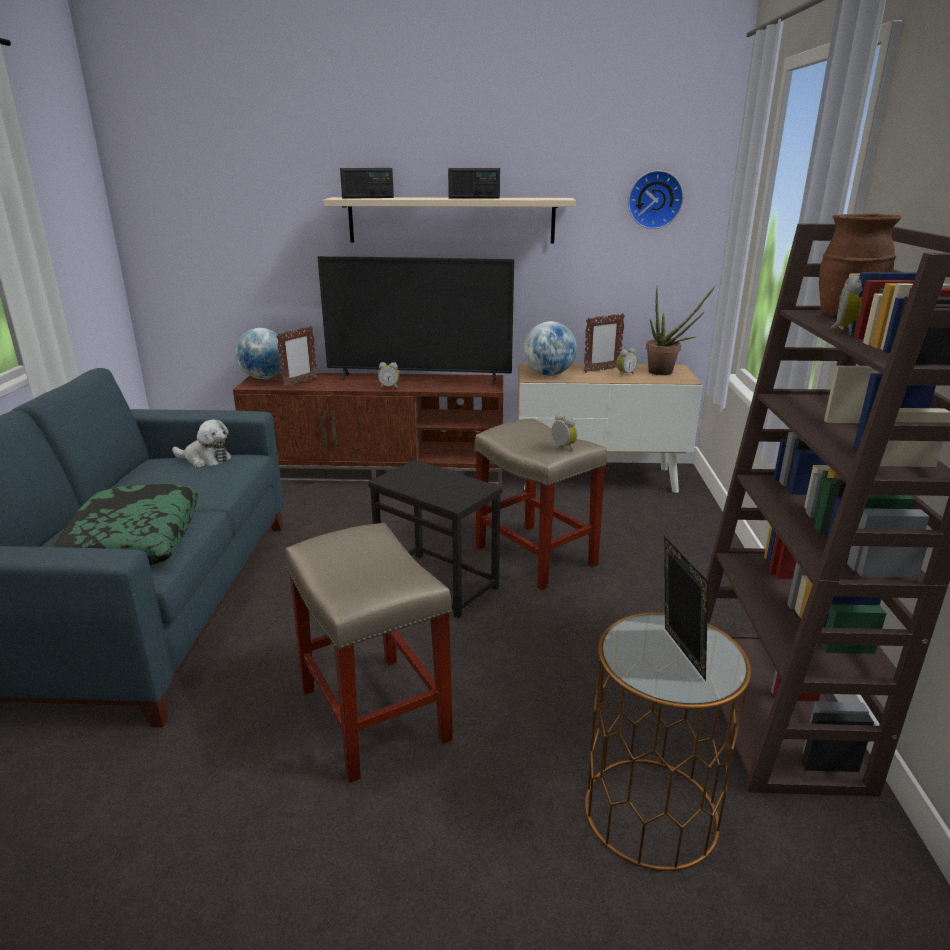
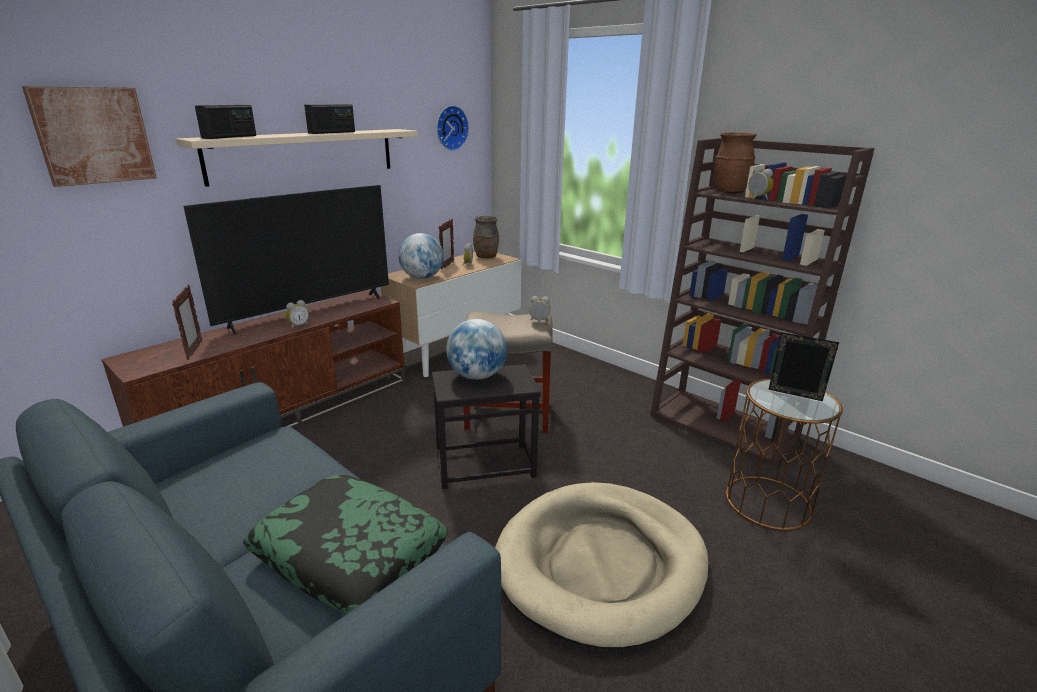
camera: 50 degrees left, 0 degrees up
(205, 459) = (232, 458): plush toy -> none
(264, 378) = (134, 359): globe -> globe (477, 376)
(271, 192) = (93, 135): none -> picture
(375, 715) = (601, 564): beige stool -> beige dog bed
(666, 372) = (486, 257): potted plant -> brown vase

